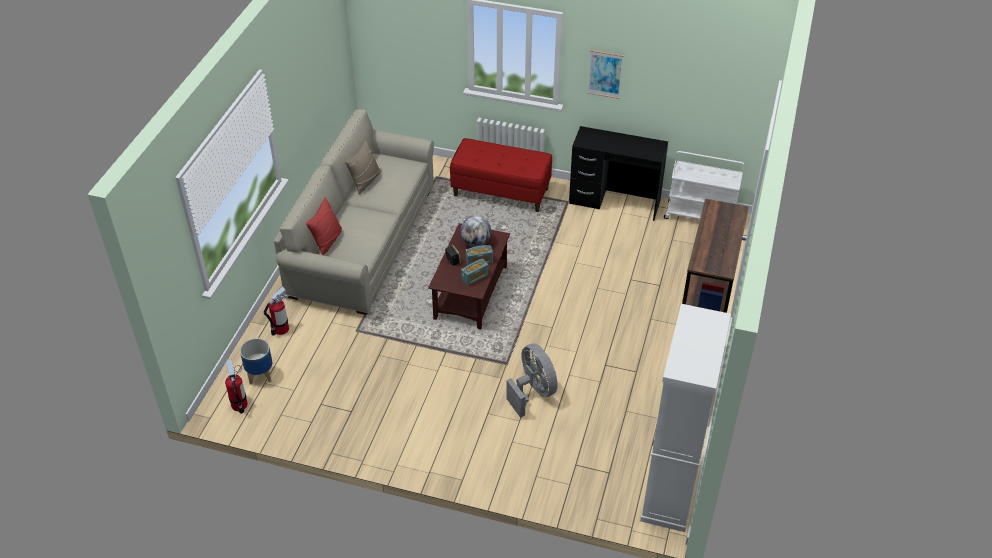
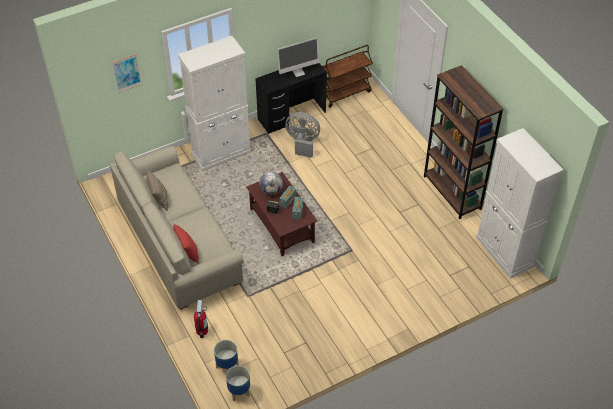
camera: 45 degrees left, 5 degrees up
(239, 405) = (239, 392): fire extinguisher -> planter
(501, 192) = (221, 153): red bench -> white cabinet
(533, 392) = (384, 255): grey fan -> grey fan (302, 142)
(605, 74) = (266, 34): picture -> picture (127, 73)
(631, 145) = (298, 72): none -> monitor
(700, 216) = (345, 93): white cart -> brown cart

